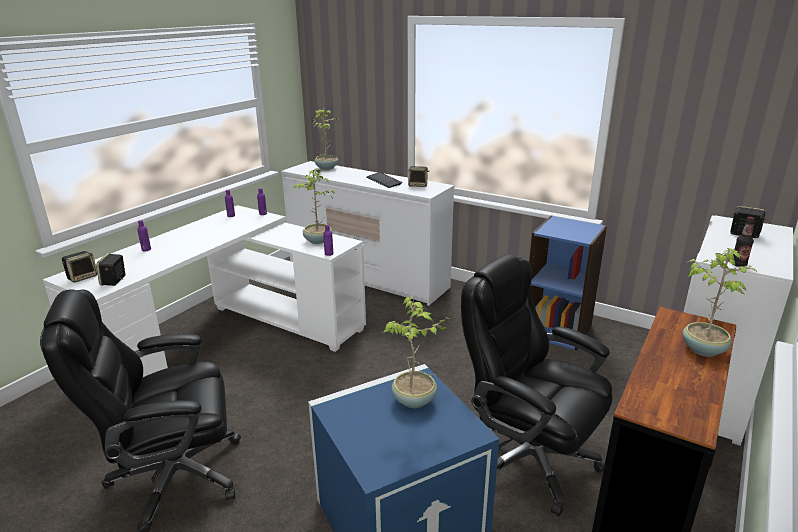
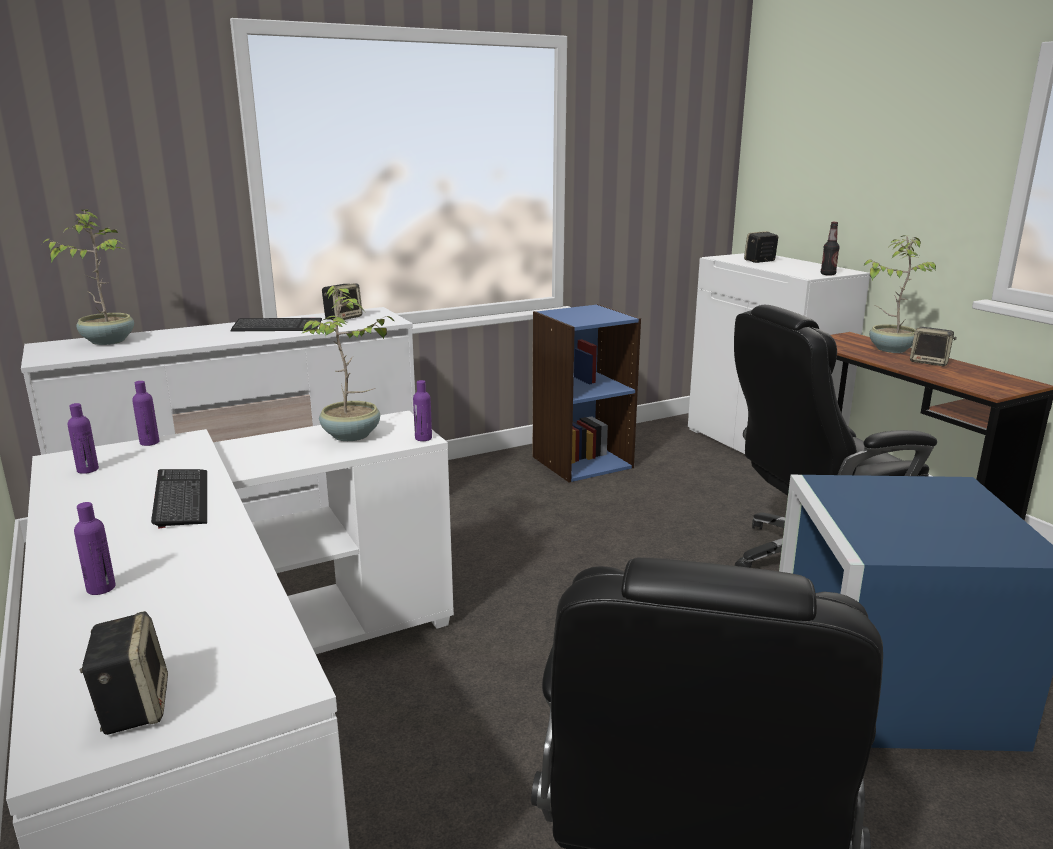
camera: 60 degrees left, 5 degrees down
(114, 281) = (247, 653): speaker -> speaker (930, 362)
(216, 236) = (182, 499): none -> keyboard
(415, 400) = (879, 498): potted plant -> none

